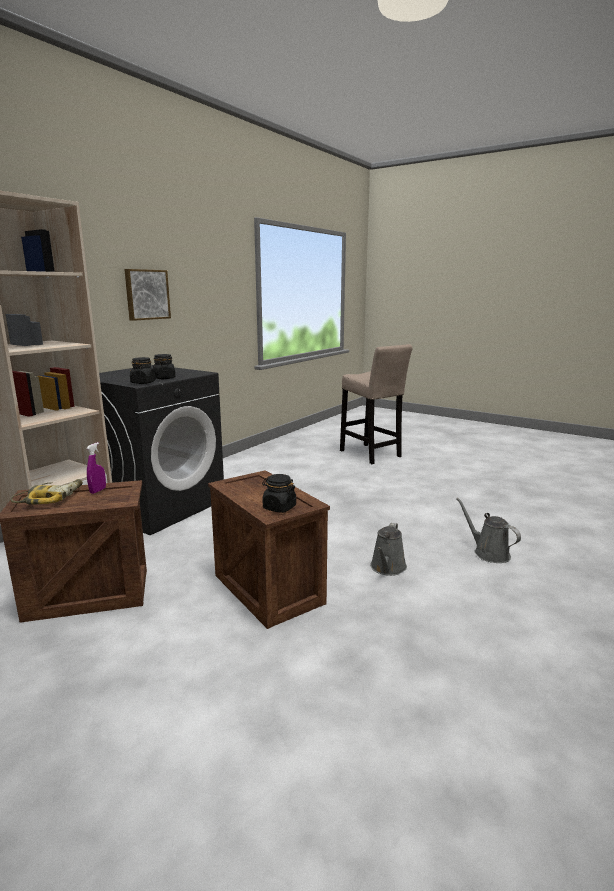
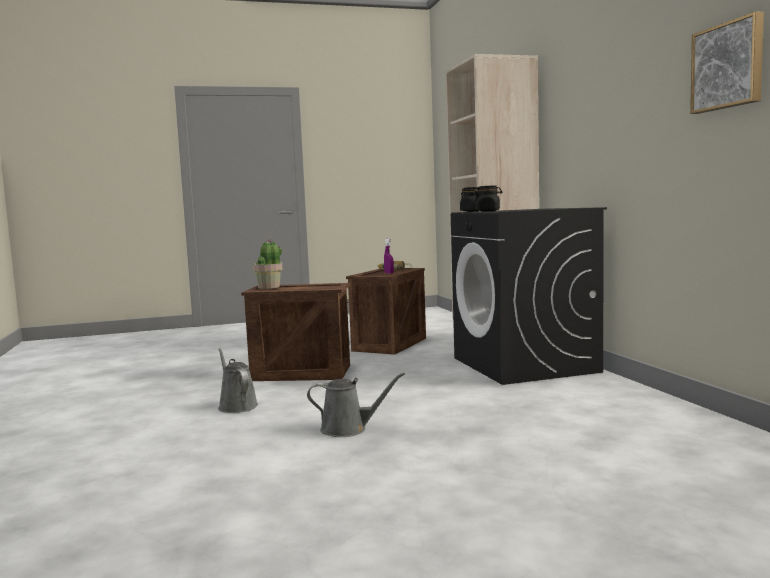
camera: 130 degrees right, 10 degrees down
(146, 294) = (612, 114): picture -> picture (728, 66)
(279, 507) = (269, 287): black jar -> potted plant
(371, 455) = (614, 531): beige stool -> none
(488, 553) = (143, 450): grey watering can -> grey watering can (348, 429)

